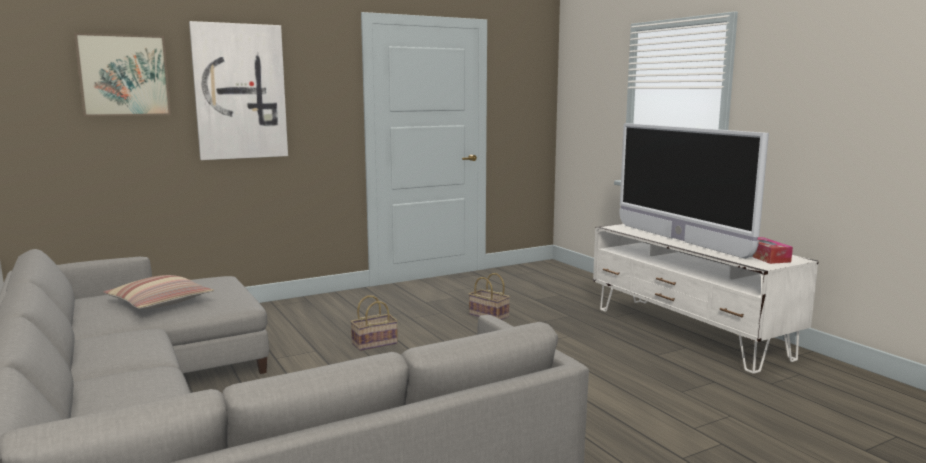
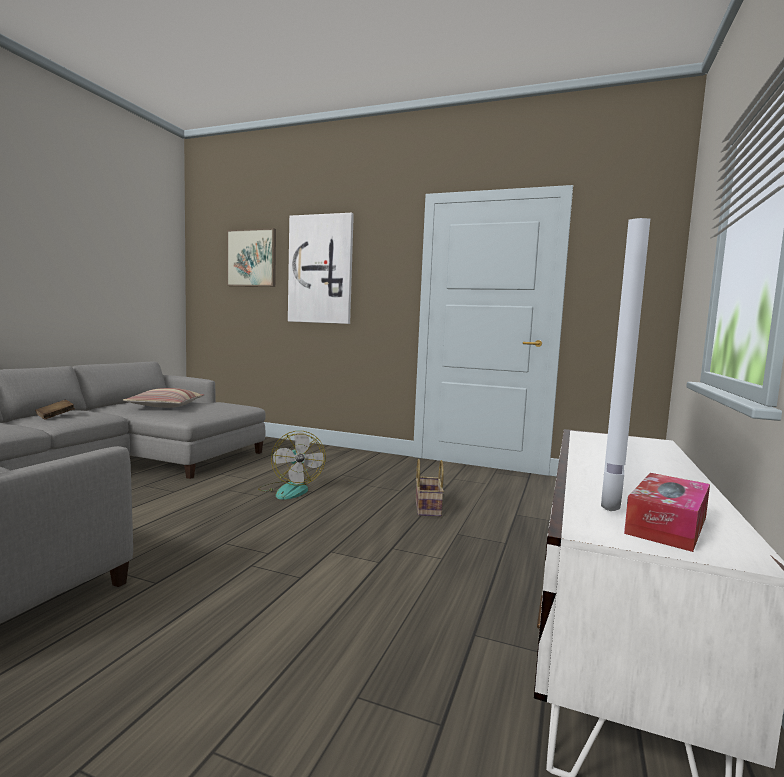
camera: 50 degrees right, 5 degrees down
(121, 351) = (55, 416): none -> brown book
(375, 343) = (290, 490): basket -> fan

